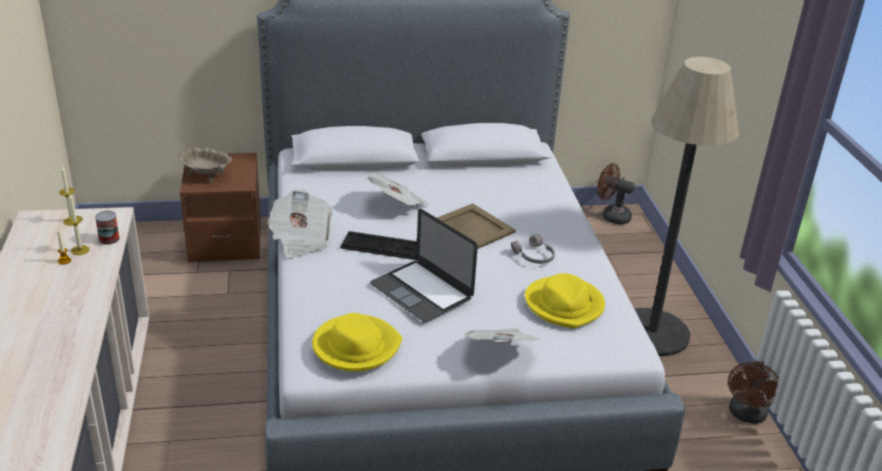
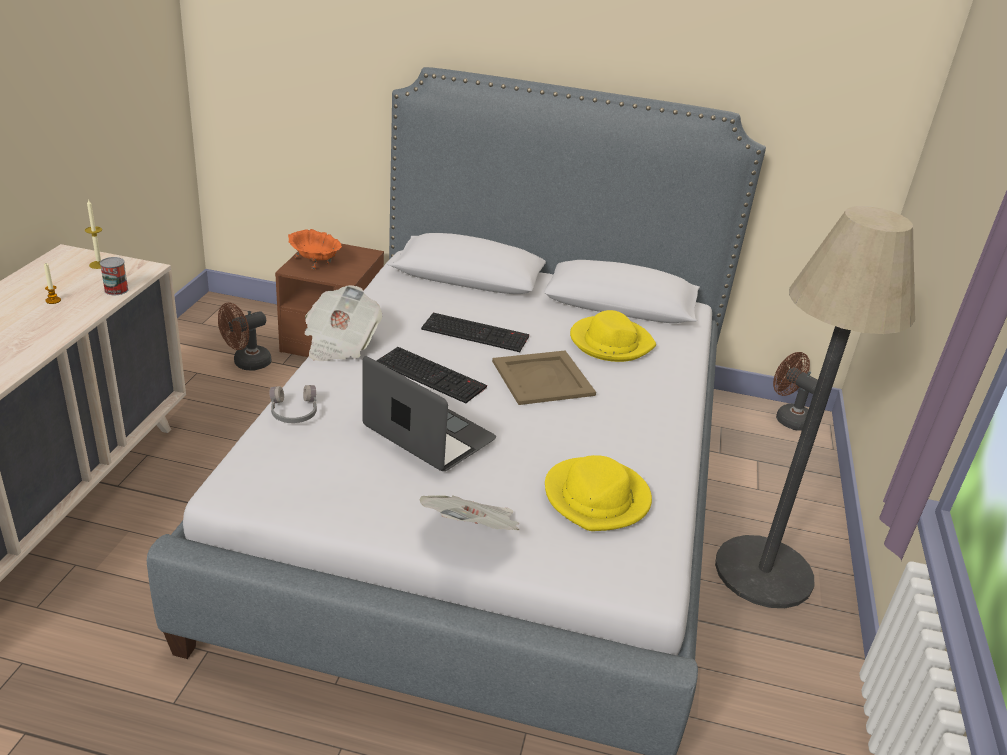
camera: 20 degrees right, 0 degrees up
(80, 250) = (78, 294): candle -> none
(207, 175) = (316, 261): beige bowl -> orange bowl
(355, 346) = (301, 476): yellow hat -> yellow hat (610, 342)
(397, 205) = (477, 332): newspaper -> keyboard
(421, 291) = (428, 433): laptop -> laptop turned 150 degrees clockwise
(533, 256) = (599, 429): grey headphones -> grey headphones (293, 412)
(746, 415) = (839, 722): brown fan -> brown fan (246, 364)

